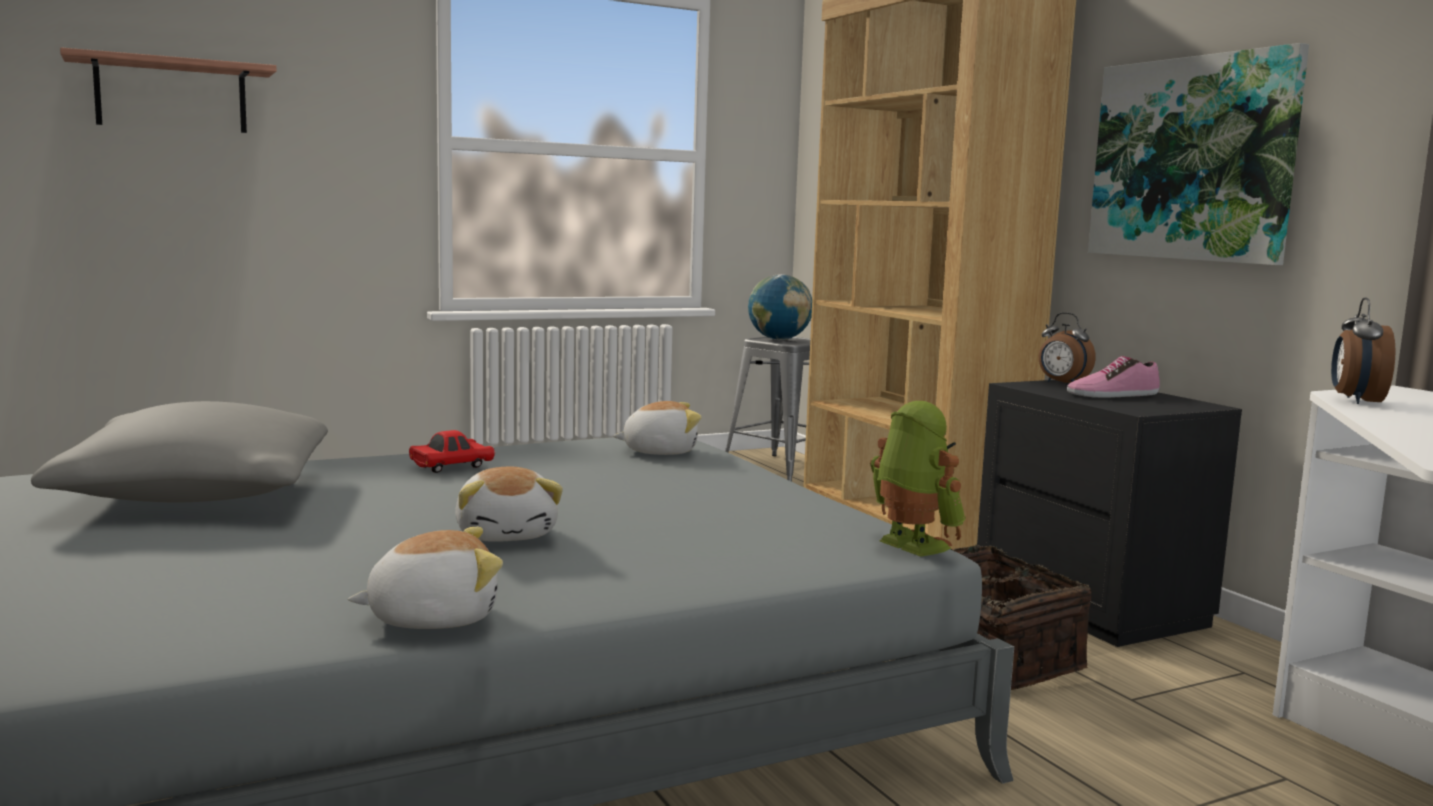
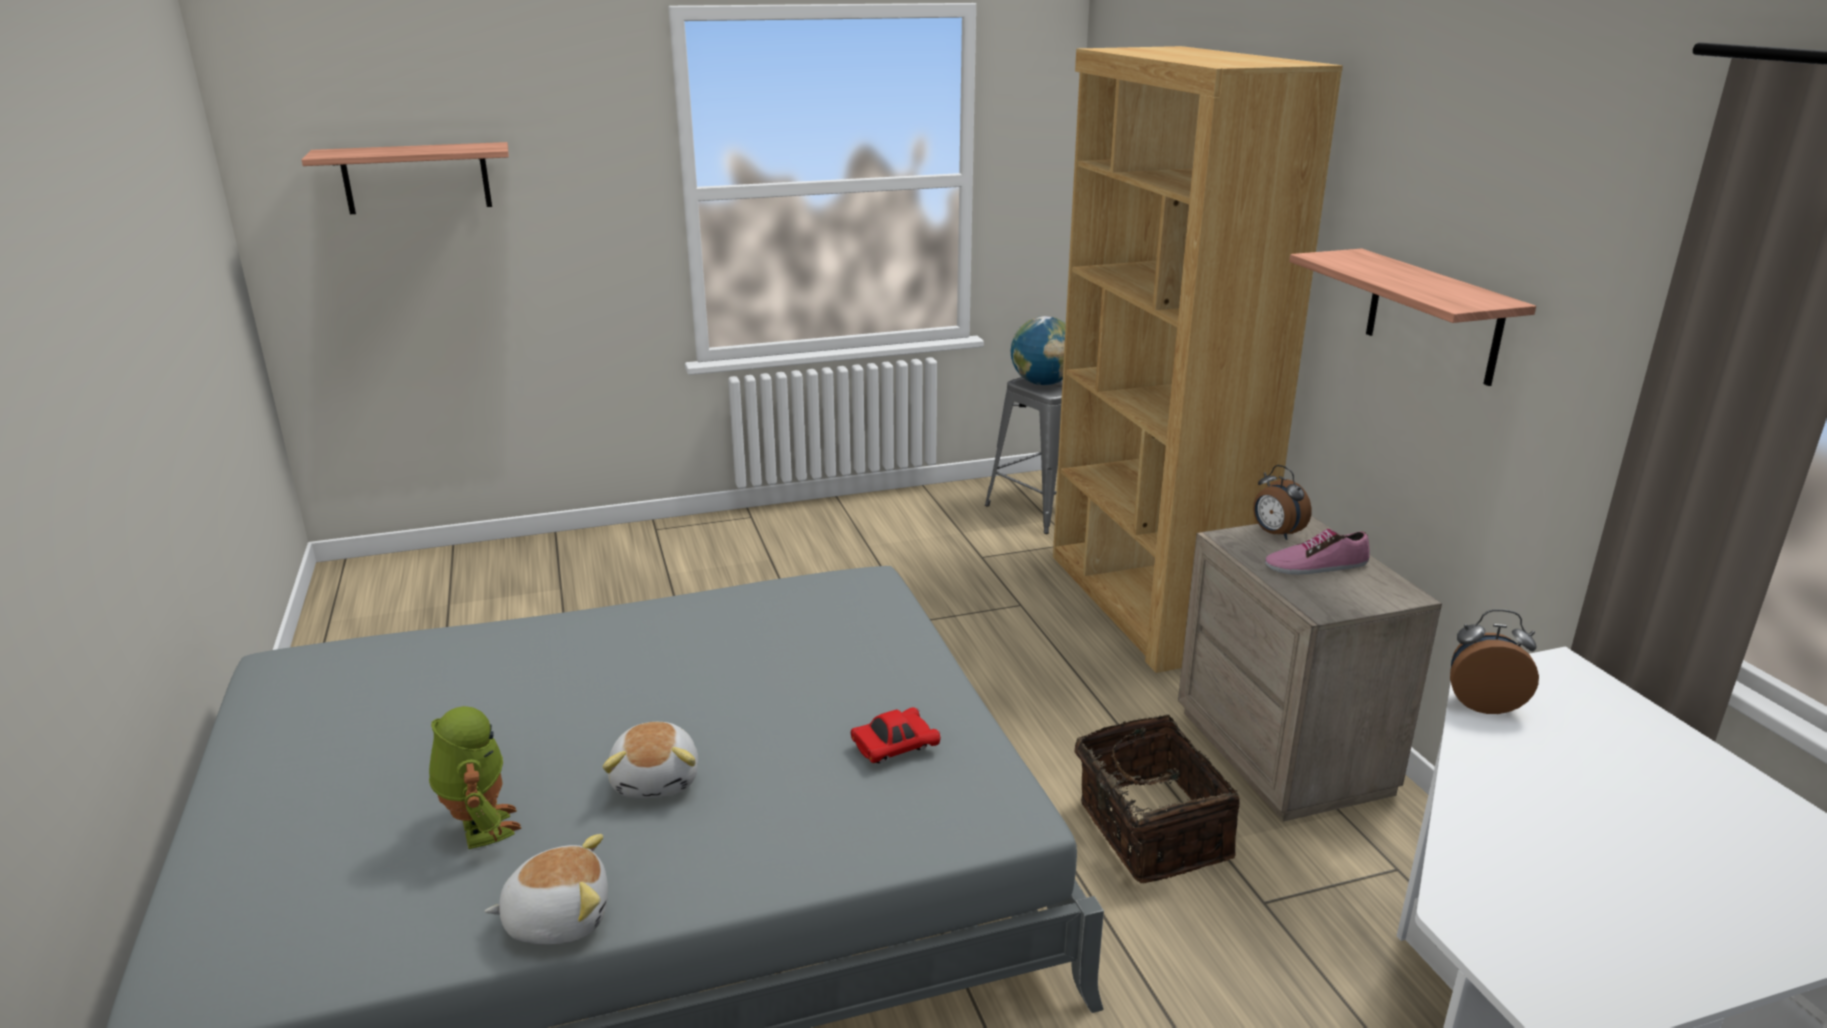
camera: 10 degrees right, 15 degrees up
(198, 494) = (419, 695): grey pillow -> none
(451, 467) = (650, 638): red toy car -> red toy car (894, 748)
(659, 451) = (851, 609): plush toy -> none
(909, 546) = (1015, 811): toy robot -> toy robot (480, 827)
(1092, 604) = (1285, 752): black nightstand -> beige nightstand
(1192, 159) = (1433, 316): picture -> shelf
(1355, 401) = (1482, 703): alarm clock -> alarm clock turned 75 degrees clockwise

